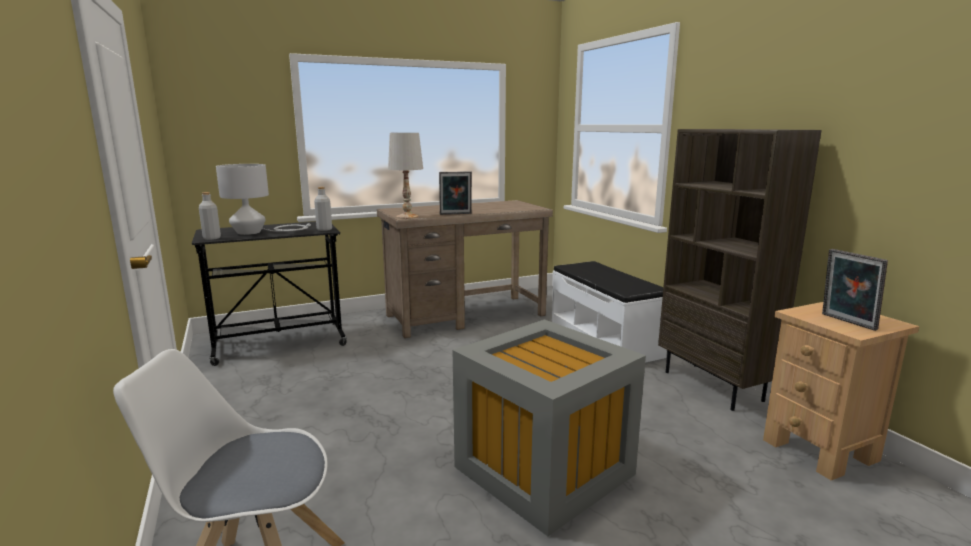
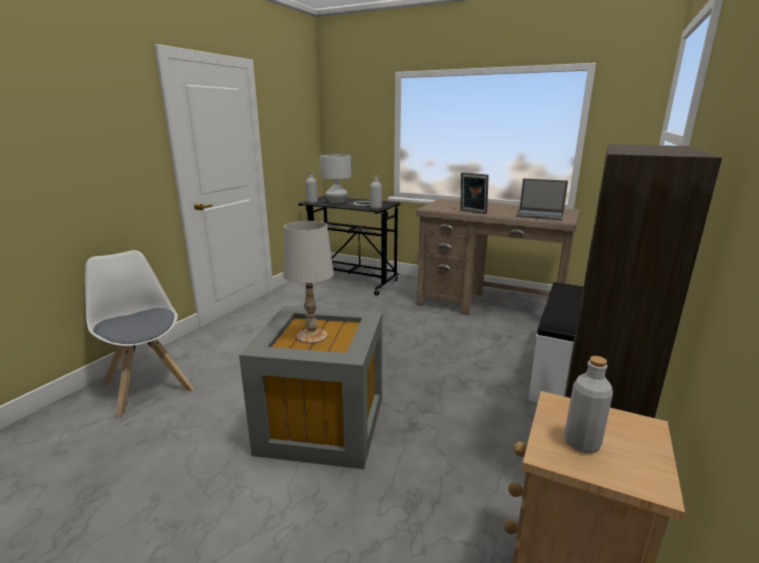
camera: 50 degrees right, 5 degrees up
(407, 216) = (432, 207): white table lamp -> white table lamp (312, 336)
(511, 208) = (540, 215): none -> laptop
(846, 322) = (582, 443): picture frame -> grey bottle

